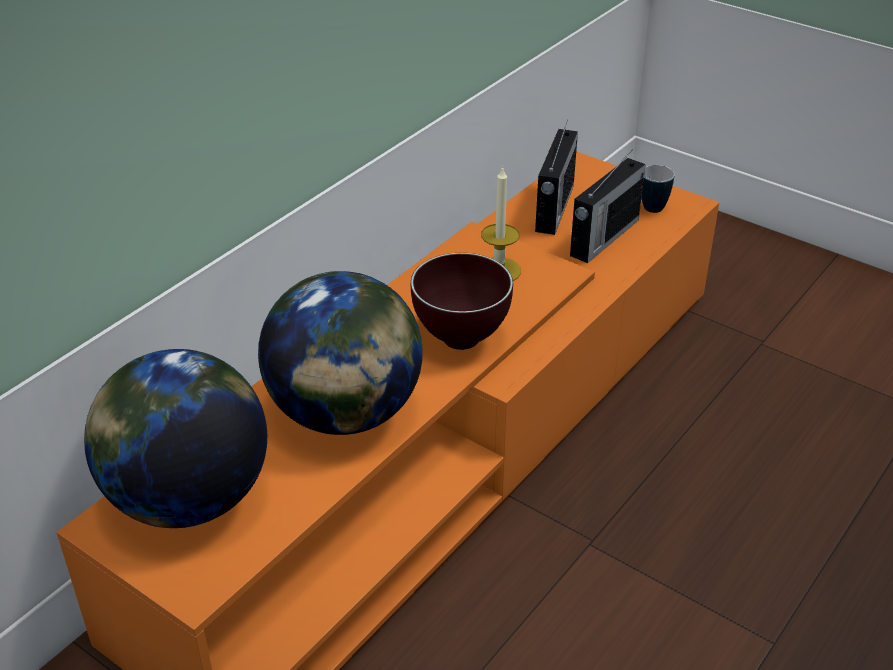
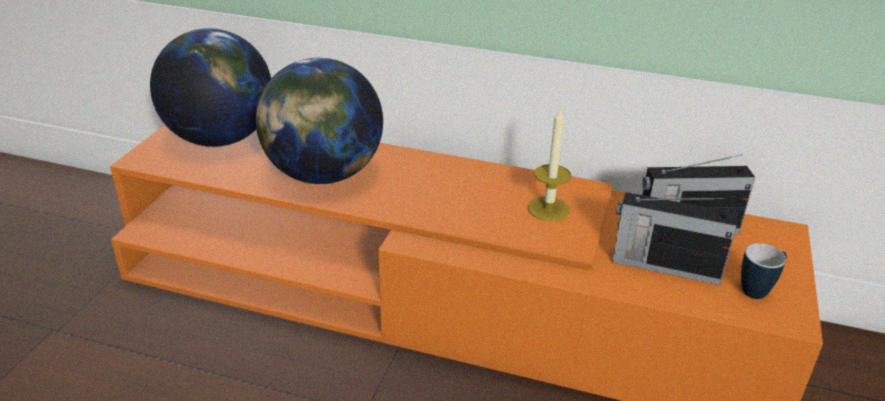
camera: 70 degrees right, 5 degrees down
(463, 340) = (437, 208): brown bowl -> none

